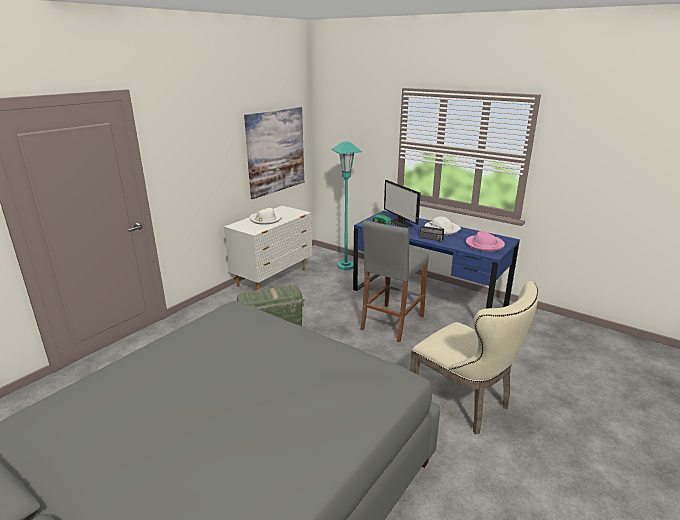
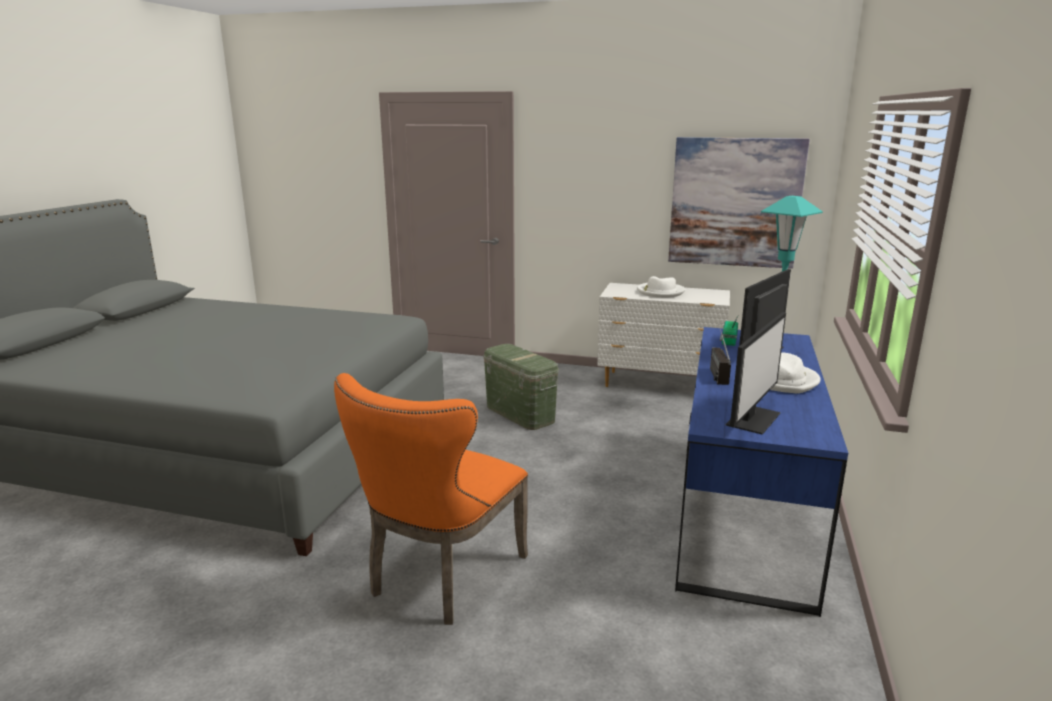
camera: 70 degrees right, 5 degrees down
(392, 322) = (623, 487): grey stool -> none
(465, 403) = (441, 578): beige chair -> orange chair
(484, 245) = (752, 418): pink hat -> monitor

